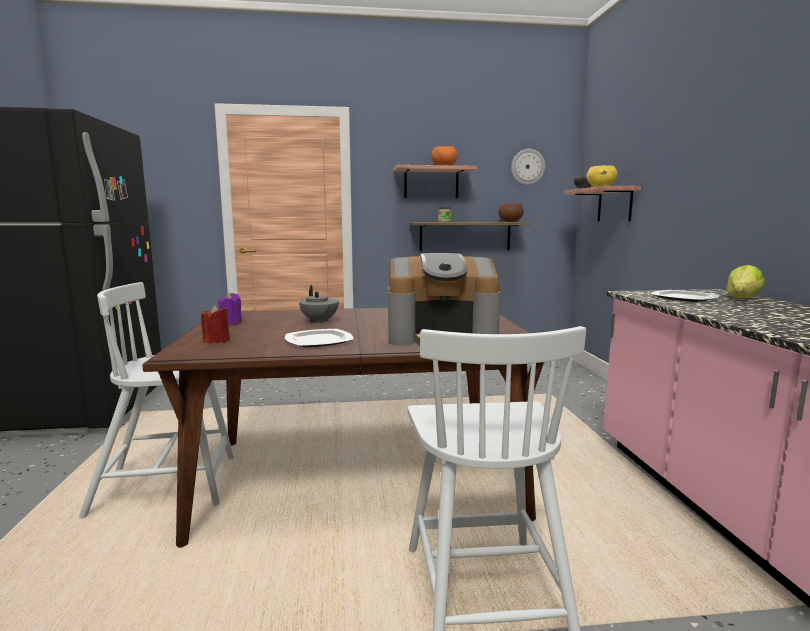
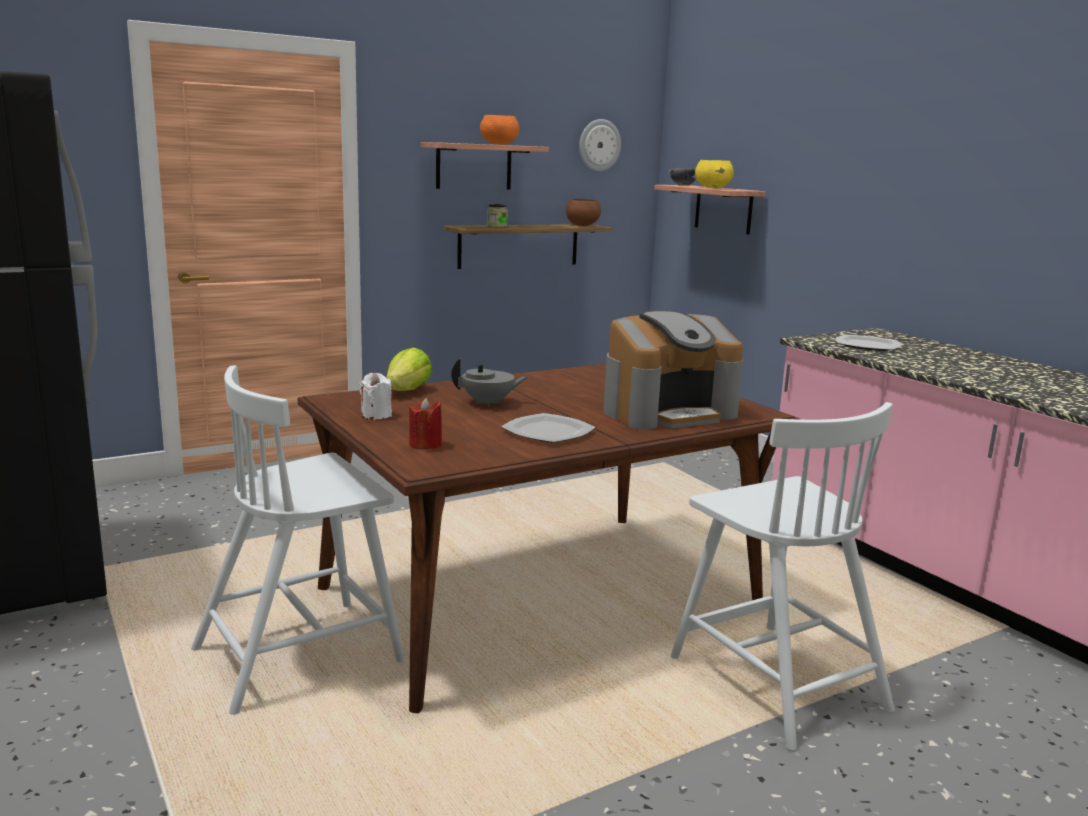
camera: 25 degrees left, 5 degrees up
(231, 323) = (376, 415): purple candle -> white candle
(319, 321) = (488, 403): grey teapot -> grey teapot turned 45 degrees counterclockwise
(742, 299) = (915, 343): lettuce -> lettuce (407, 391)

